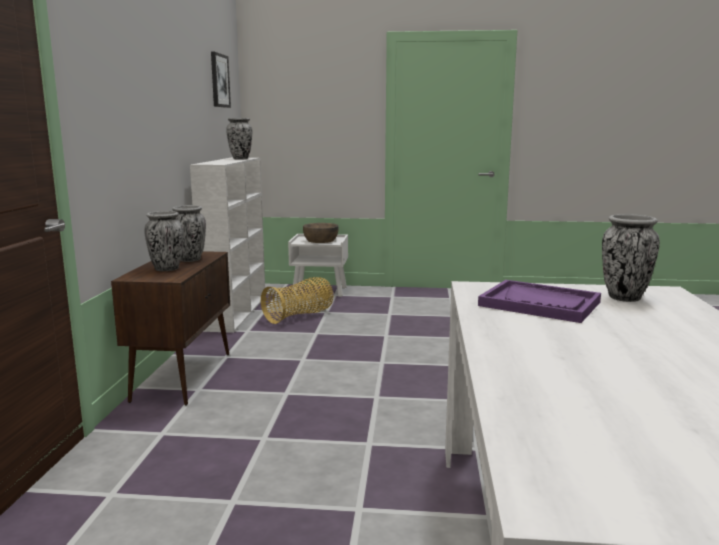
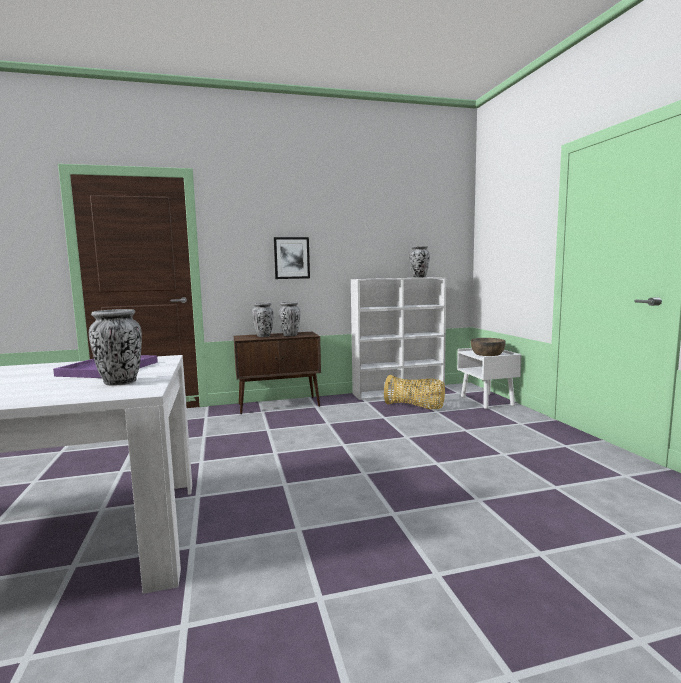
camera: 70 degrees right, 5 degrees down
(219, 80) = (422, 219): picture -> picture (291, 258)

